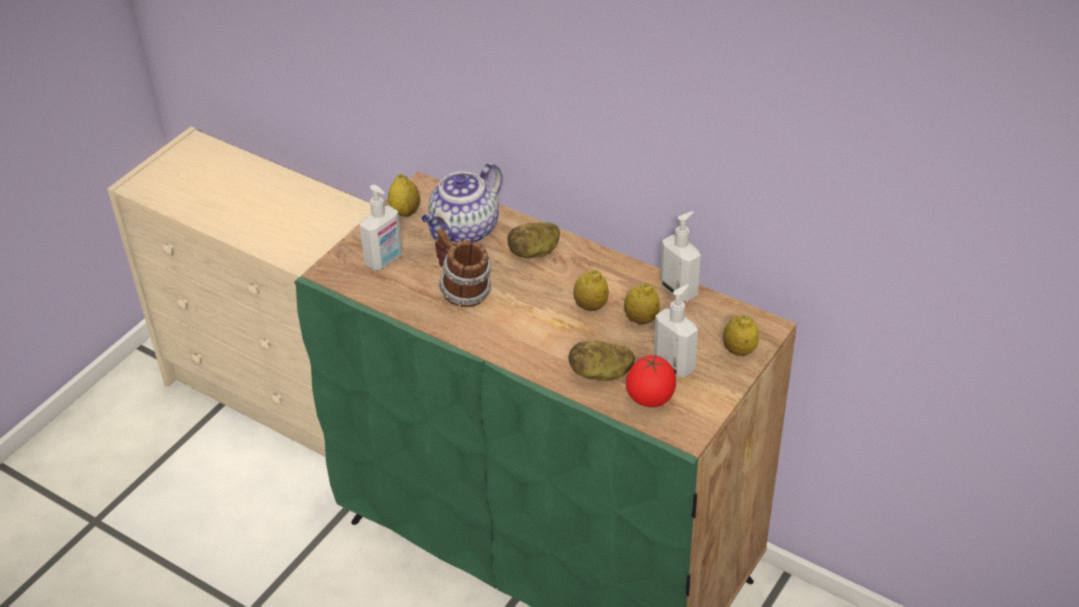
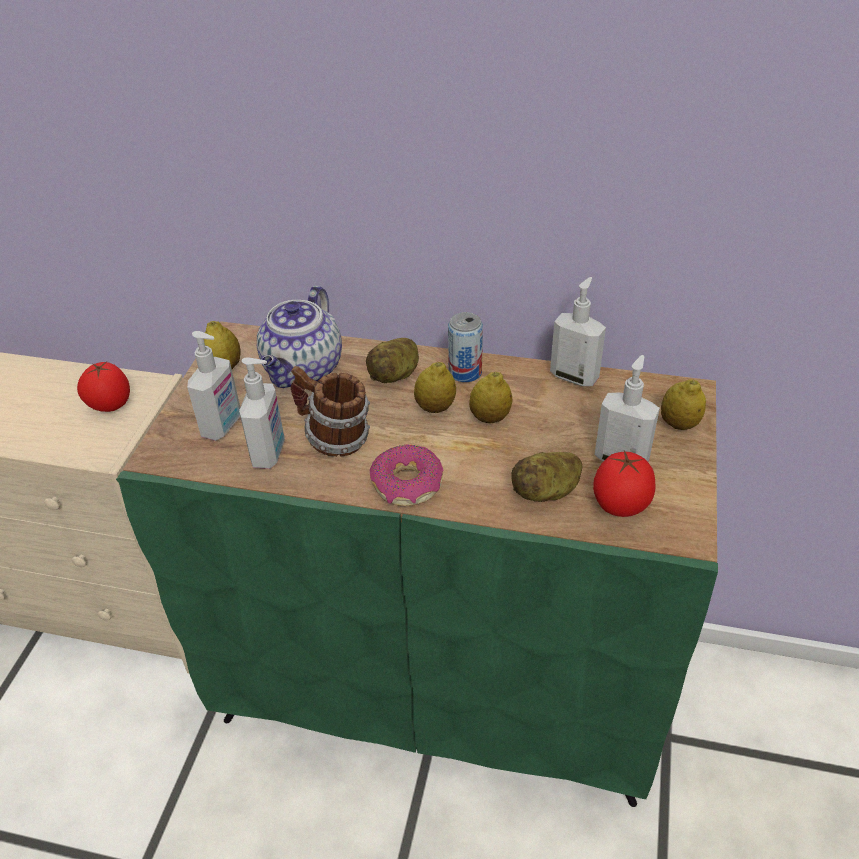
camera: 20 degrees left, 0 degrees up
(317, 219) = (110, 405): none -> tomato
(410, 290) = (270, 453): none -> soap dispenser
(499, 341) = (407, 485): none -> donut
(592, 264) = (465, 372): none -> can
(641, 319) = (553, 418): lemon -> lemon (435, 407)

